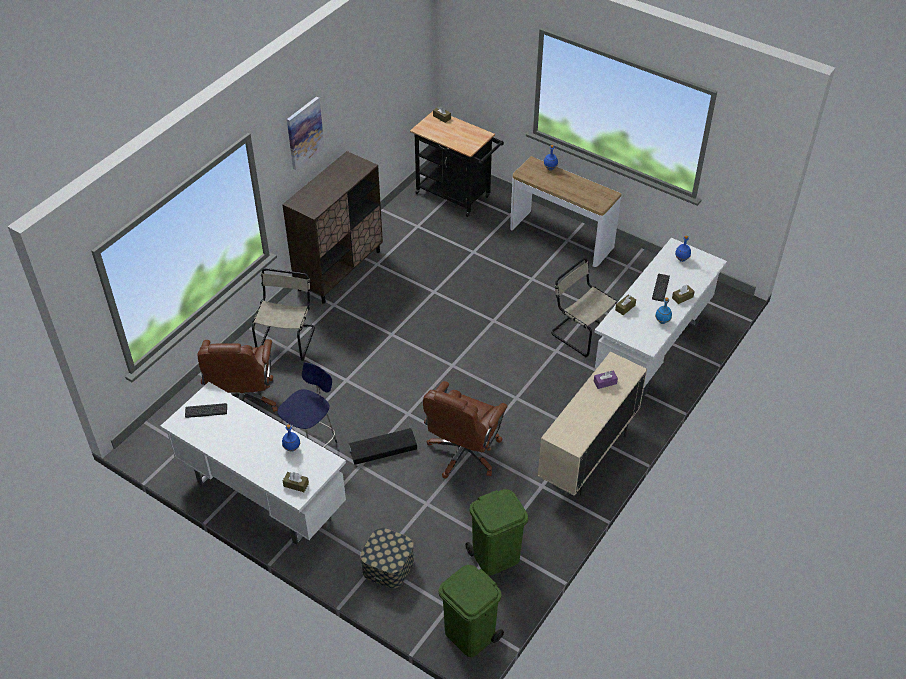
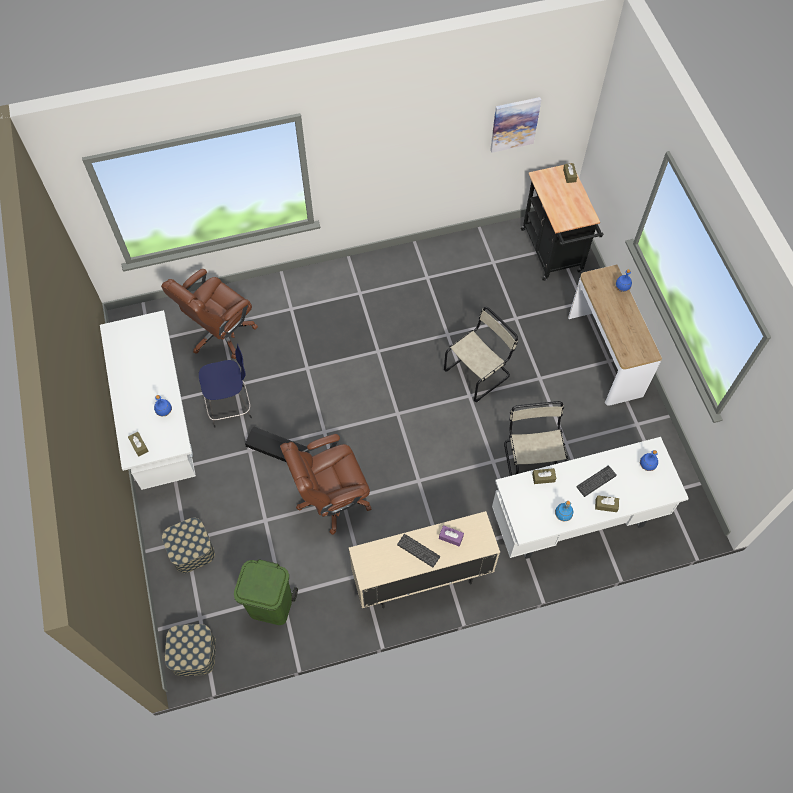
camera: 40 degrees right, 15 degrees up
(206, 411) = (139, 334): keyboard -> keyboard (418, 550)
(287, 339) = (298, 300): beige chair -> beige chair (479, 372)
(304, 132) = (380, 133): picture -> picture (514, 124)
(339, 270) = (393, 263): brown cabinet -> none
(470, 635) = (193, 653): green trash can -> storage box

